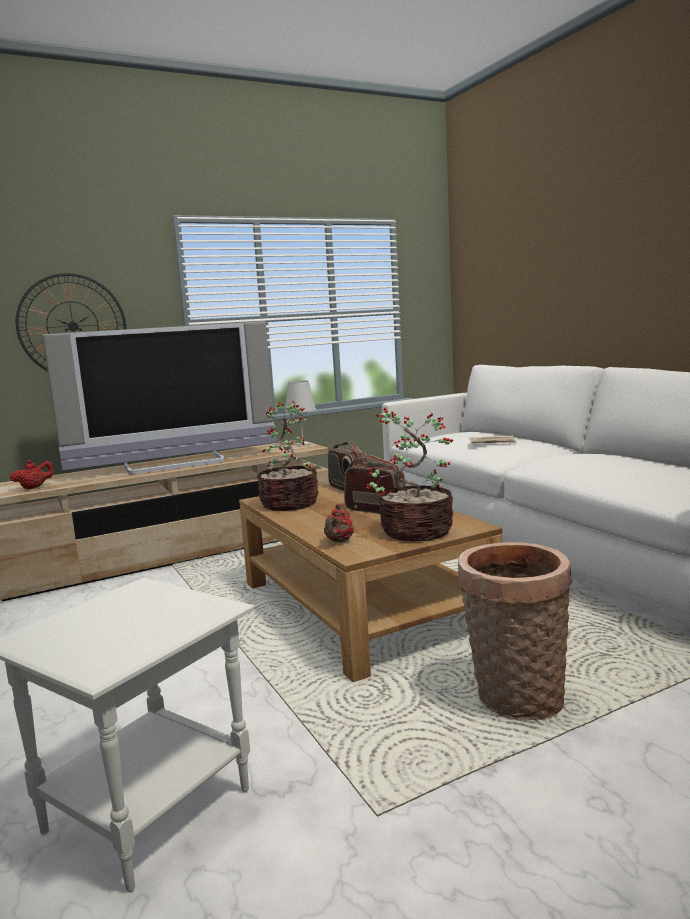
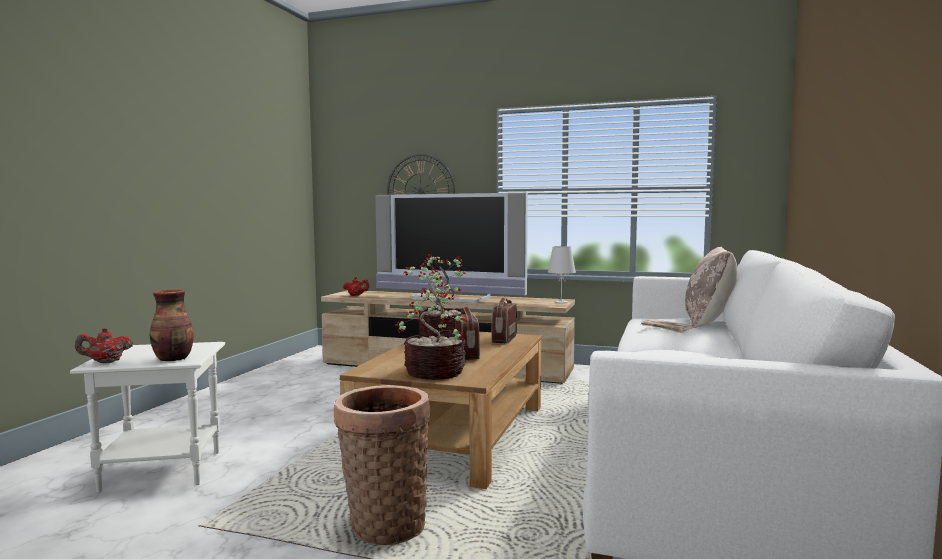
camera: 45 degrees right, 5 degrees down
(192, 614) = (174, 359): none -> vase
(339, 541) = (383, 363): red teapot -> red teapot (105, 362)
(483, 433) = (709, 322): none -> beige pillow

